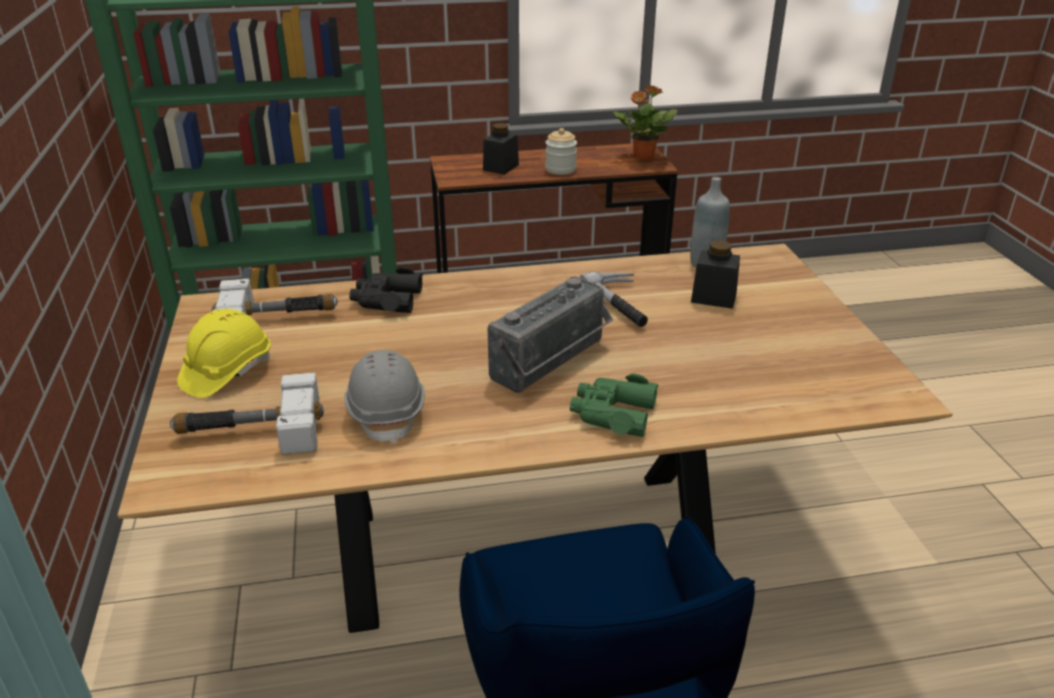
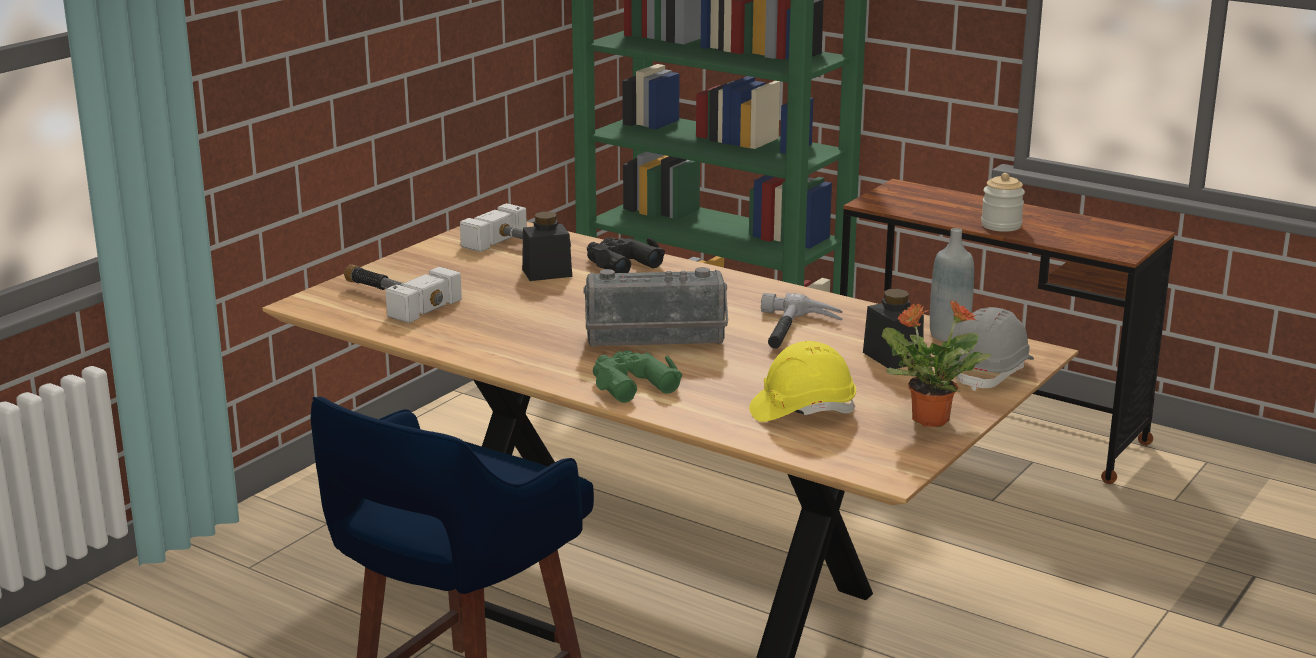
camera: 45 degrees right, 10 degrees down
(227, 372) = (436, 265): yellow hard hat -> yellow hard hat (802, 410)
(387, 412) = (487, 322): grey hard hat -> grey hard hat (991, 372)
(501, 167) = (942, 206): black jar -> black jar (547, 273)
(642, 157) = (1124, 241): potted plant -> potted plant (928, 419)

